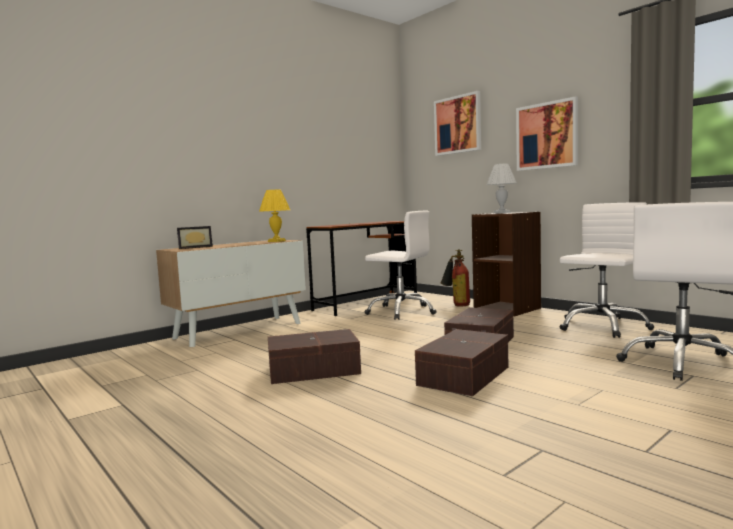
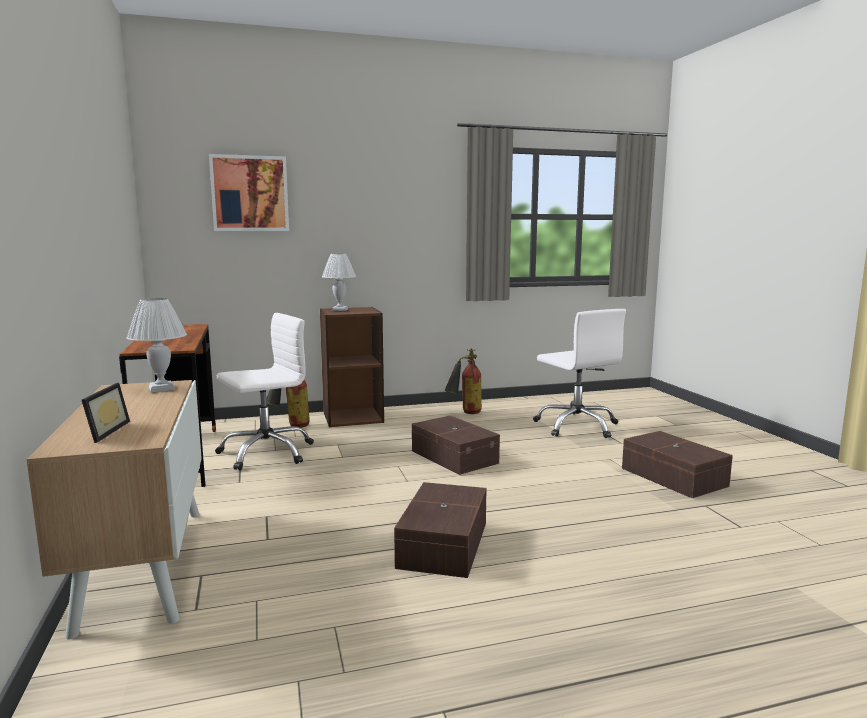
camera: 65 degrees left, 5 degrees up
(276, 241) = (161, 389): yellow table lamp -> white table lamp
(462, 376) = (538, 487): brown storage box -> brown storage box (673, 478)
(547, 135) = (376, 225): picture -> none
(602, 326) = (465, 413): white office chair -> fire extinguisher

